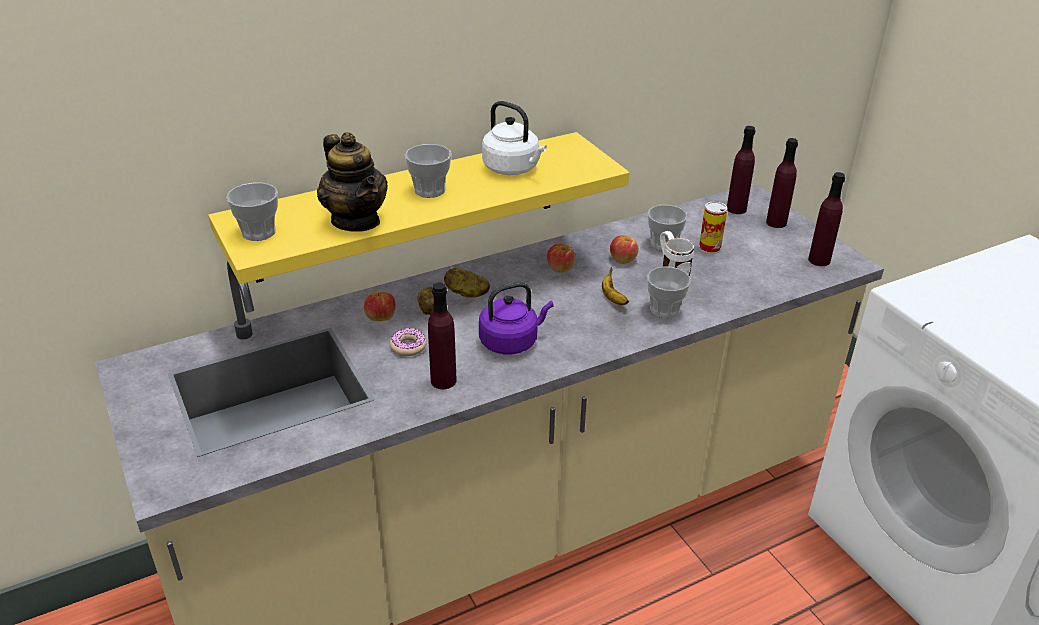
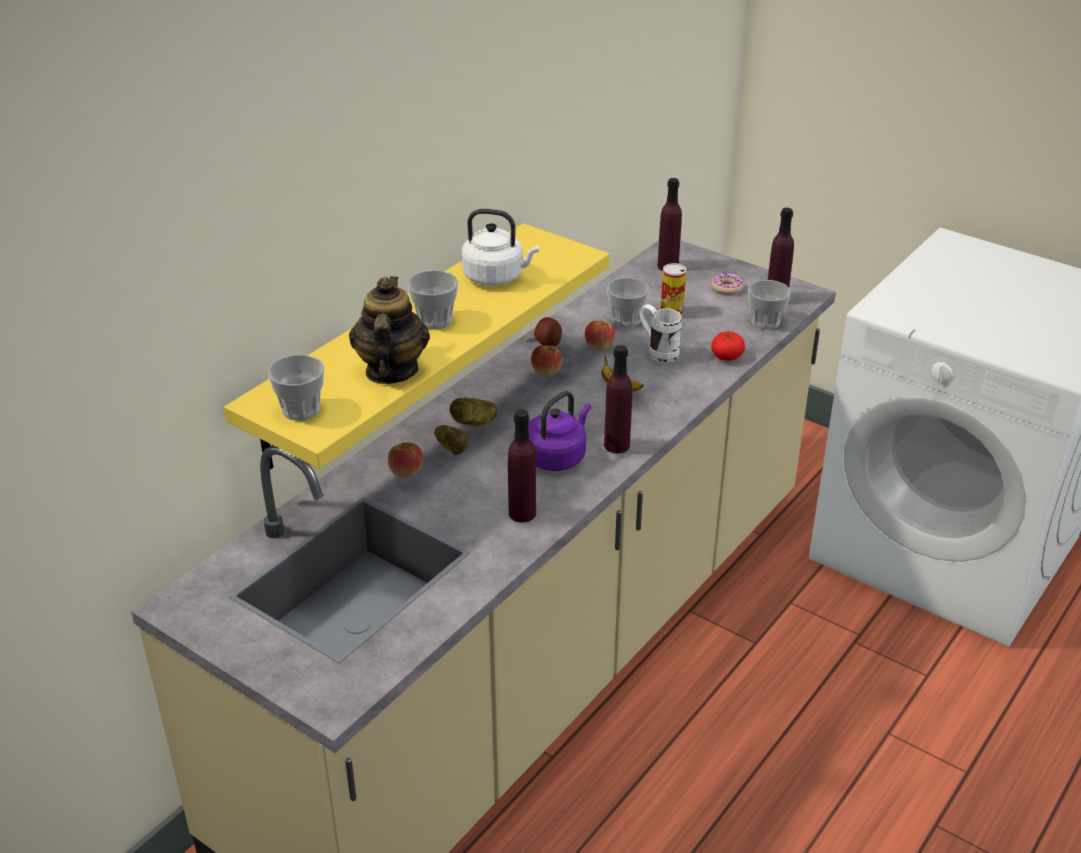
camera: 25 degrees left, 0 degrees up
(356, 220) = (391, 371): teapot -> teapot turned 120 degrees counterclockwise
(408, 346) = (460, 492): donut -> donut (726, 288)
(581, 245) = (548, 342): none -> potato
(665, 310) = (675, 384): cup -> cup (765, 322)
(732, 298) = (726, 356): none -> tomato
(776, 222) = (713, 271): purple bottle -> purple bottle (617, 445)

